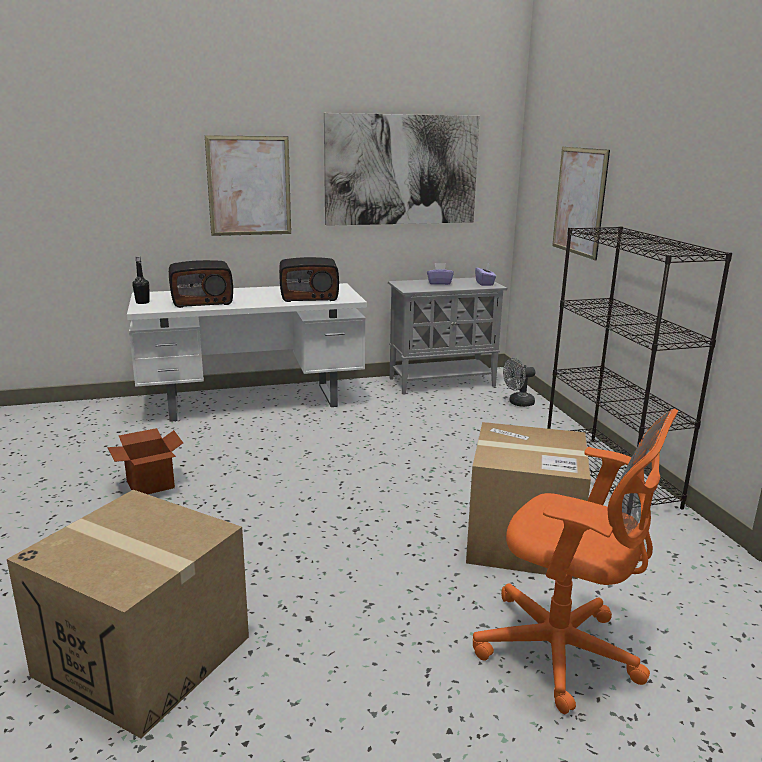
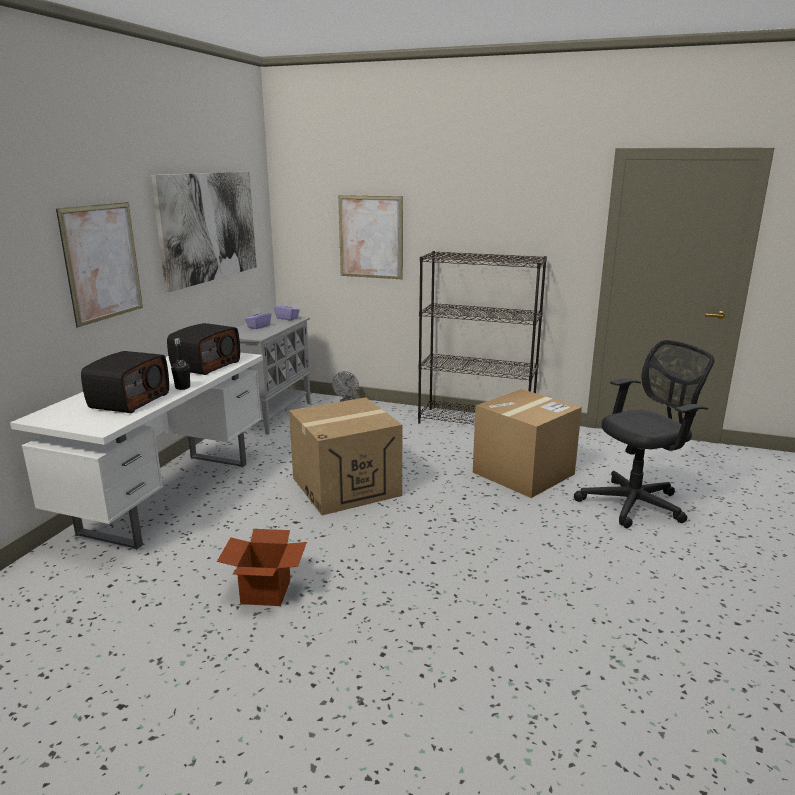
camera: 55 degrees left, 0 degrees up
(142, 302) = (72, 424): black bottle -> black bottle (182, 387)
(144, 656) = (542, 653): cardboard box -> cardboard box (346, 486)
(563, 653) = (636, 503): orange office chair -> black office chair

